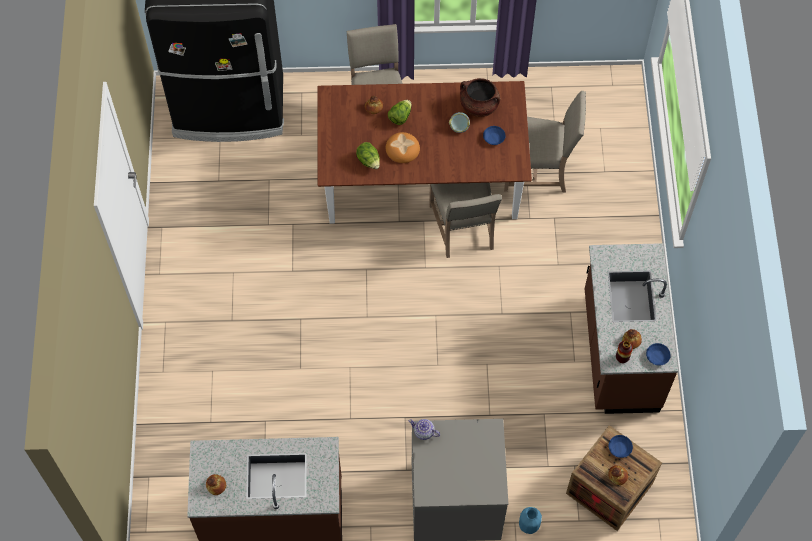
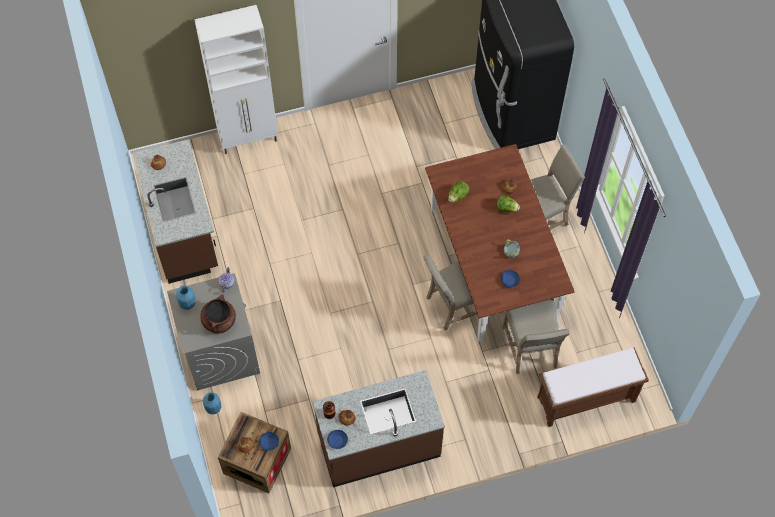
camera: 75 degrees right, 0 degrees up
(159, 404) = (249, 138): none -> white cabinet
(403, 149) = (476, 217): bread -> none
(440, 484) = (187, 303): none -> blue vase
(479, 106) = (537, 262): brown cooking pot -> brown cooking pot (219, 321)
(612, 136) = (585, 400): none -> brown bench

